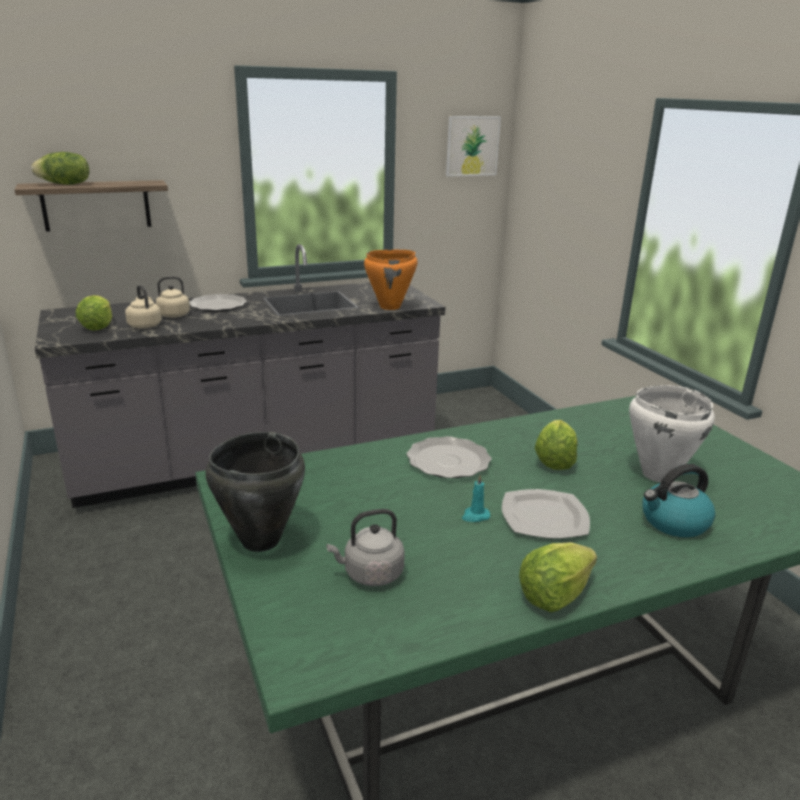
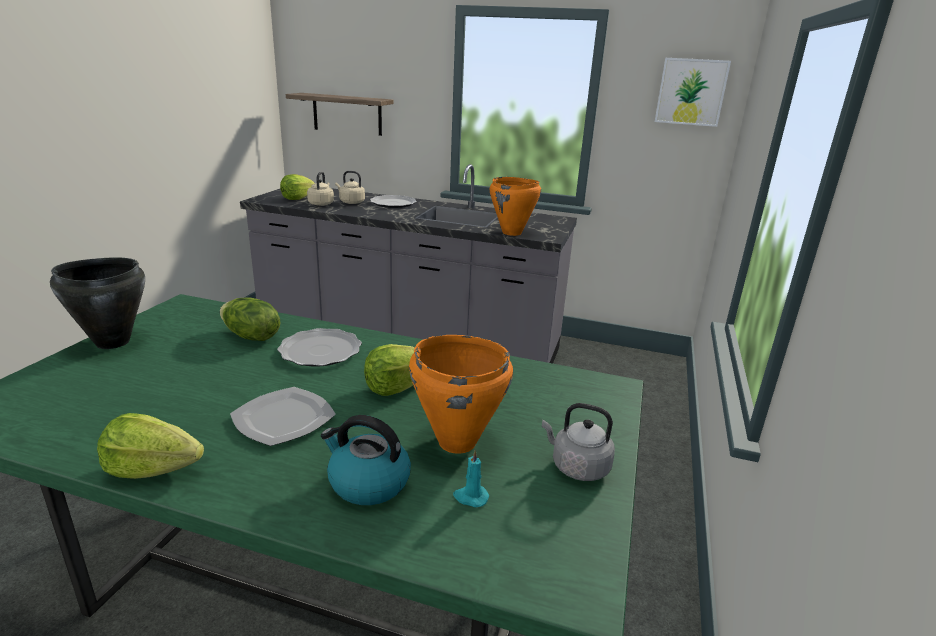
camera: 40 degrees right, 0 degrees up
(65, 184) = (322, 95): lettuce -> lettuce (251, 336)
(370, 574) = (106, 389): grey kettle -> grey kettle (577, 467)
(475, 516) = (244, 392): turquoise candle -> turquoise candle (470, 497)
(657, 474) = (456, 441): white cooking pot -> orange cooking pot

